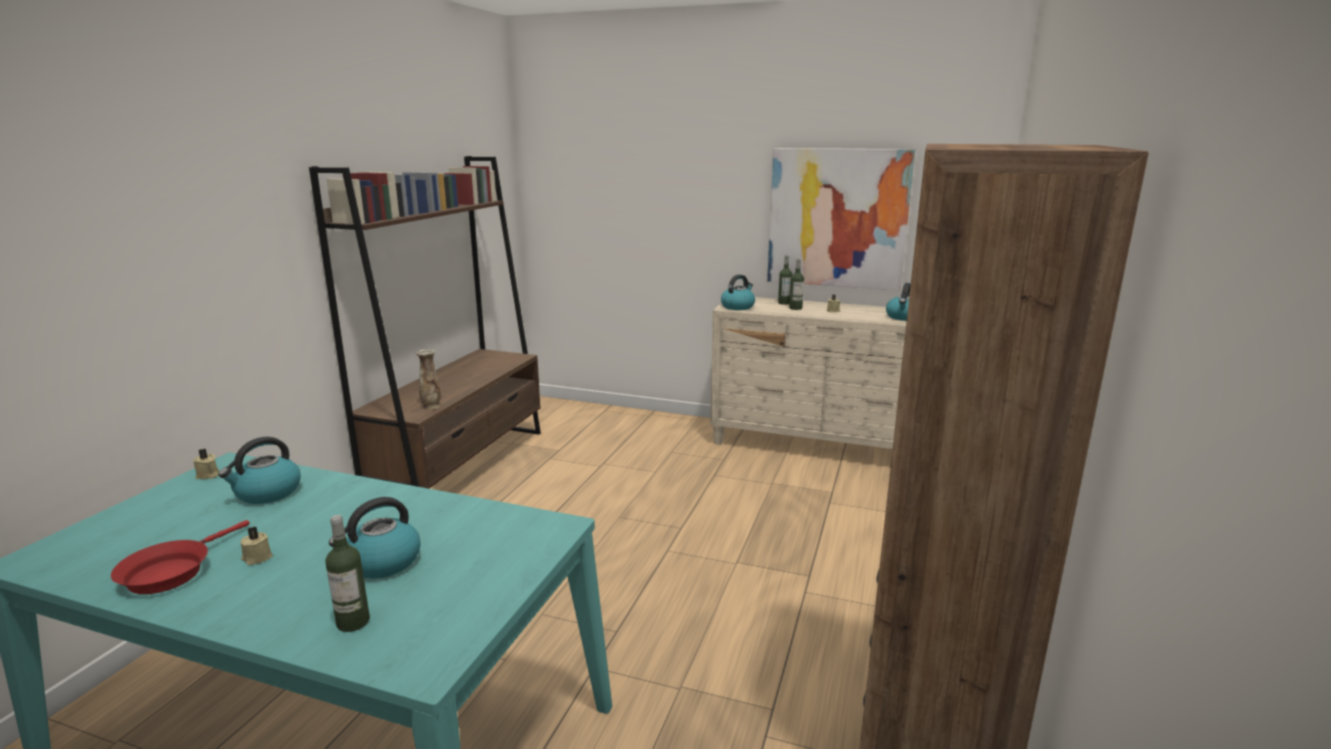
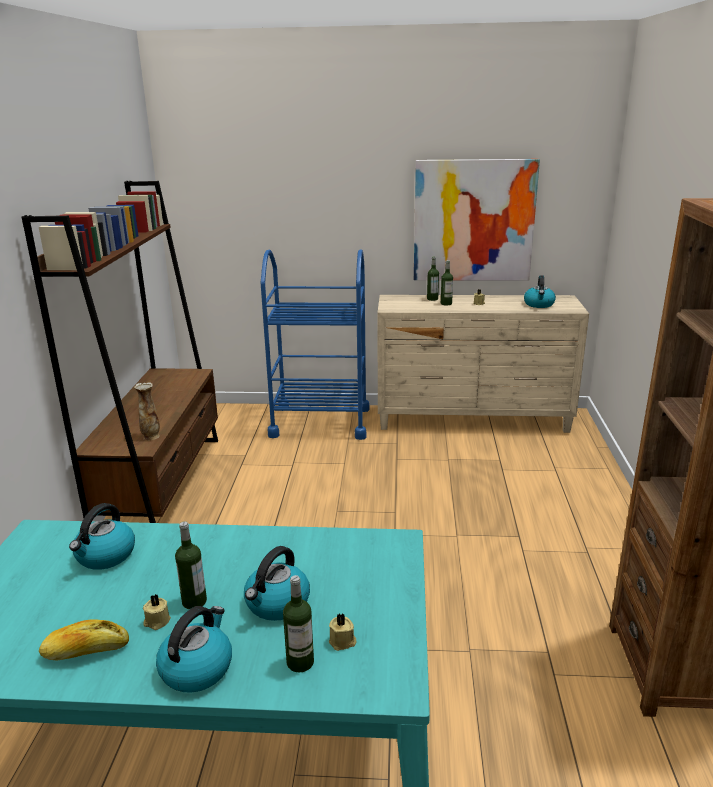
camera: 15 degrees left, 5 degrees up
(171, 571) = (86, 651): red frying pan -> bread
(208, 475) = (26, 548): beige candle -> beige candle (342, 642)
(307, 546) = (194, 601): none -> bottle
(654, 429) = (320, 422): none -> blue cart
(738, 306) = (396, 306): kettle -> kettle (197, 668)

